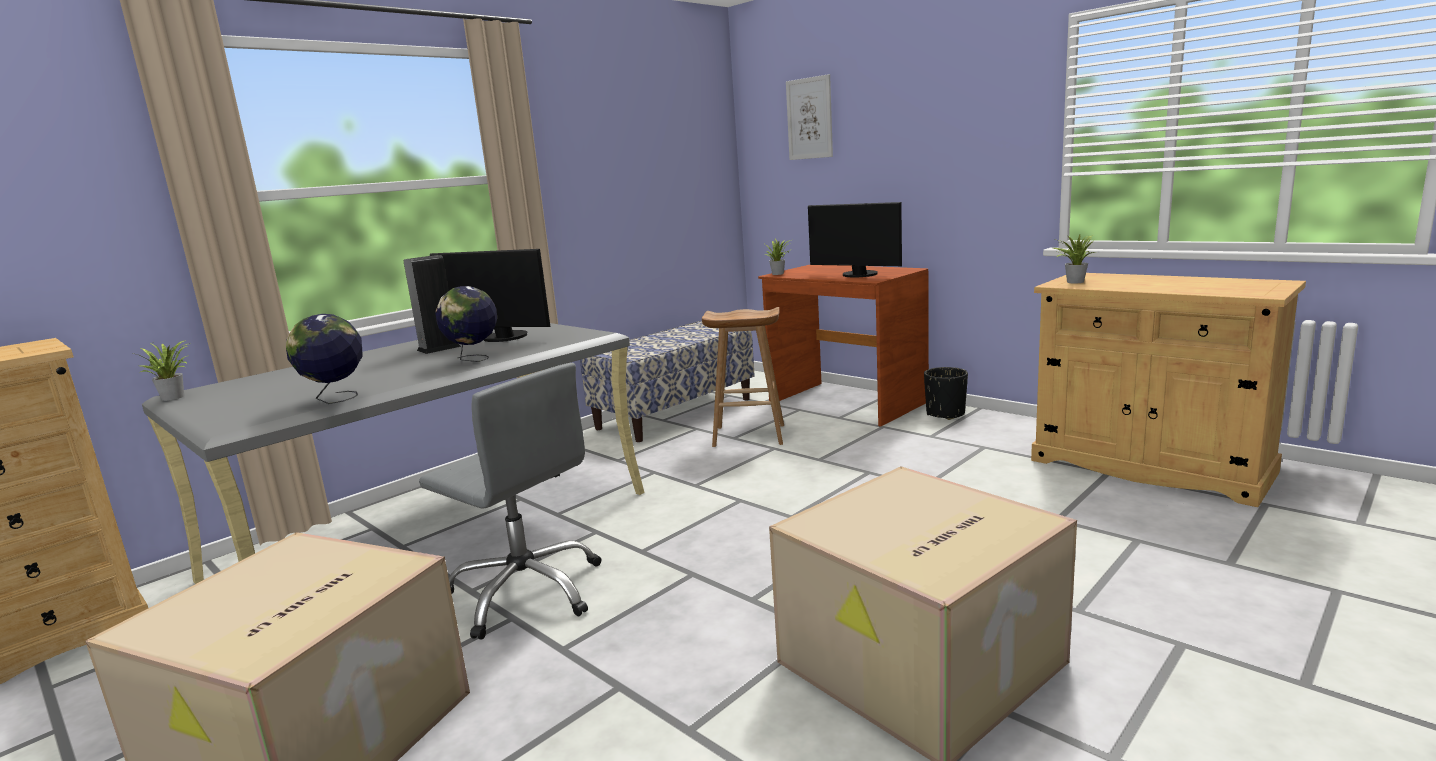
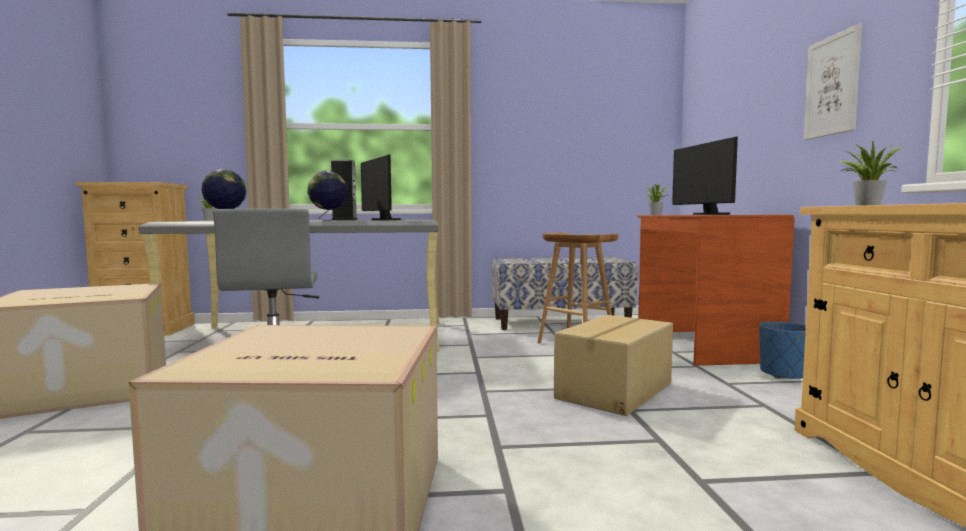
camera: 40 degrees right, 10 degrees down
(809, 118) = (724, 81): picture -> picture (832, 85)
(881, 473) = (616, 391): none -> cardboard box
(945, 414) = (783, 374): black planter -> blue planter

